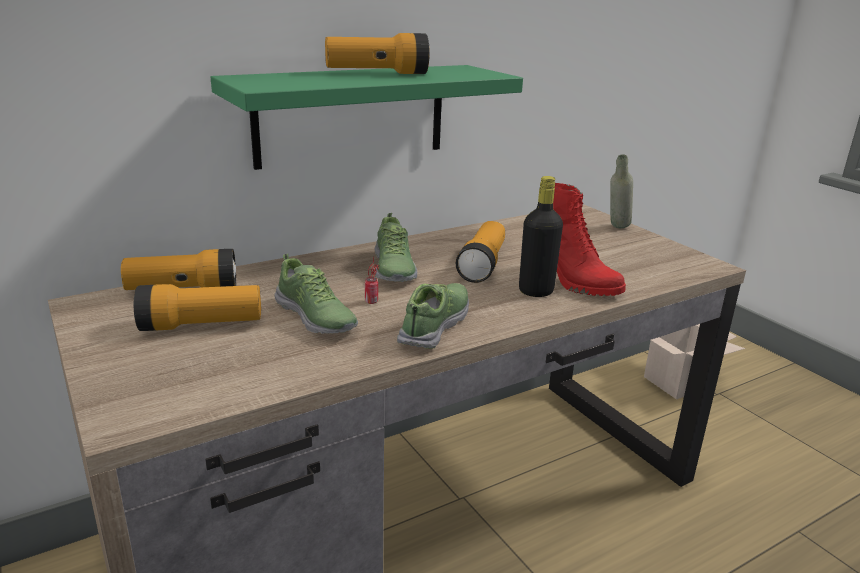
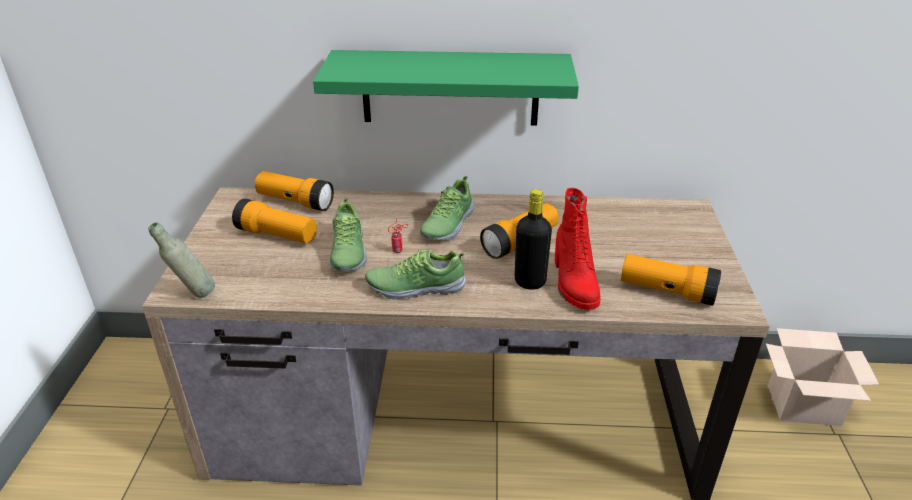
camera: 35 degrees right, 10 degrees up
(377, 73) = (457, 62): flashlight -> flashlight (667, 291)
(435, 325) = (415, 287): shoe -> shoe turned 150 degrees counterclockwise
(616, 229) = (699, 238): grey bottle -> grey bottle (193, 296)

